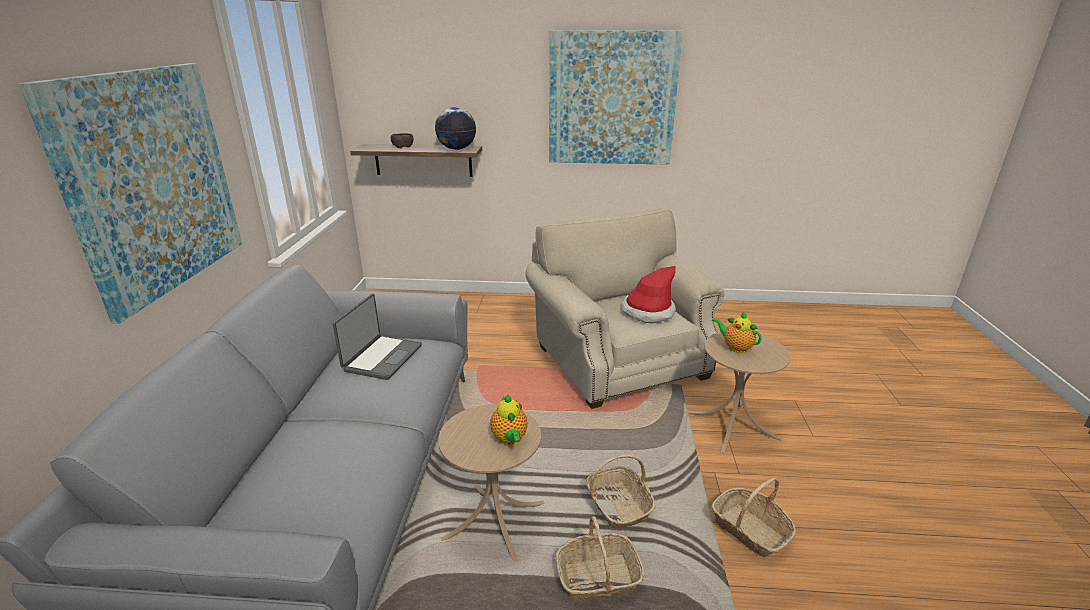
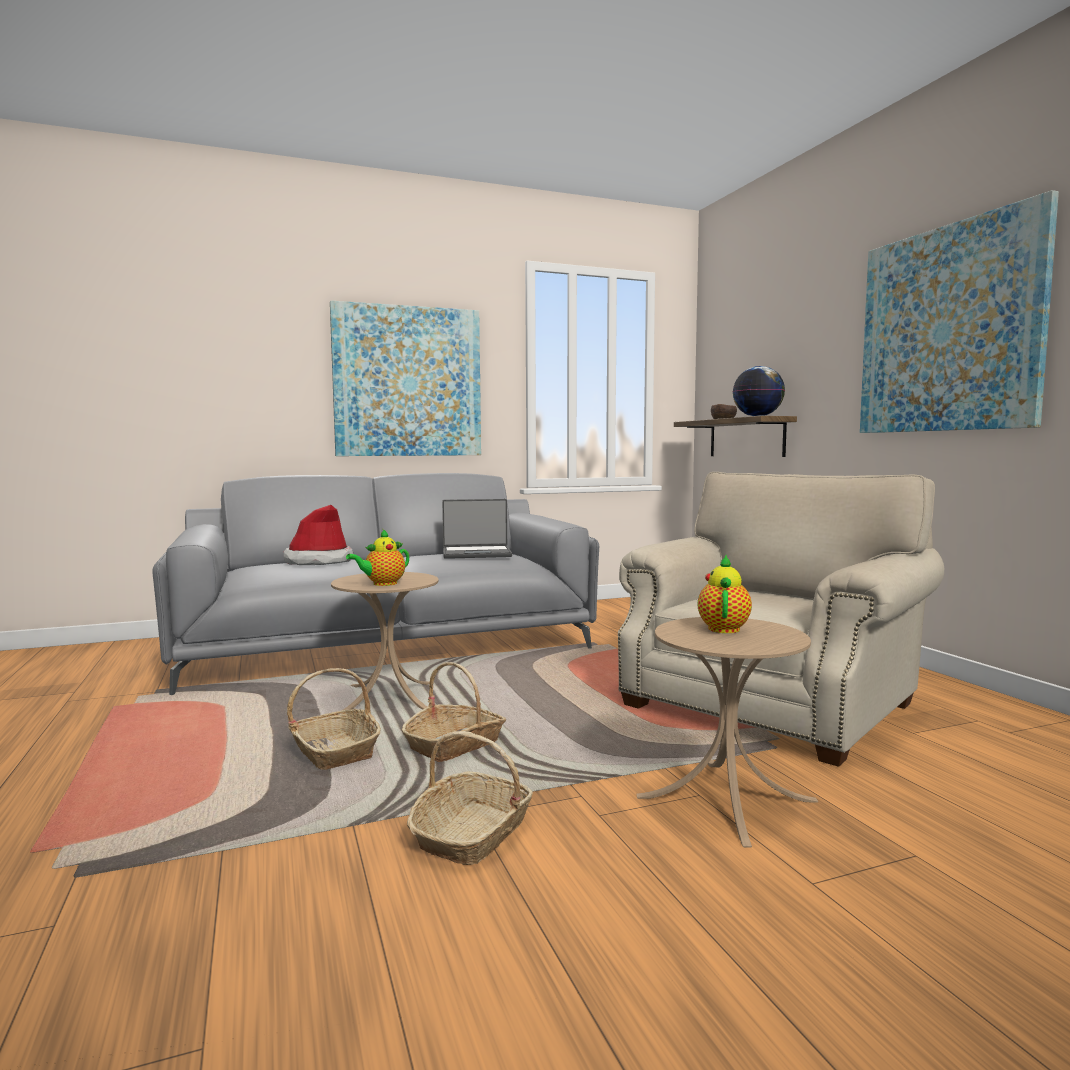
camera: 65 degrees right, 20 degrees down
(648, 312) = (765, 604): hat -> hat (318, 561)

